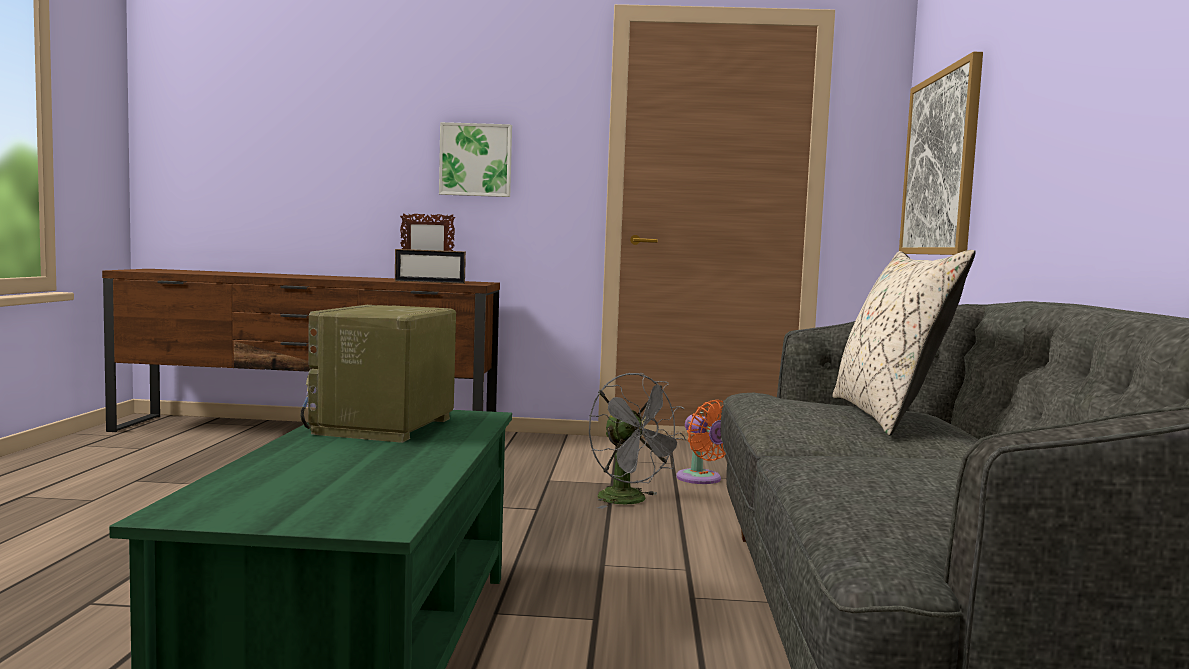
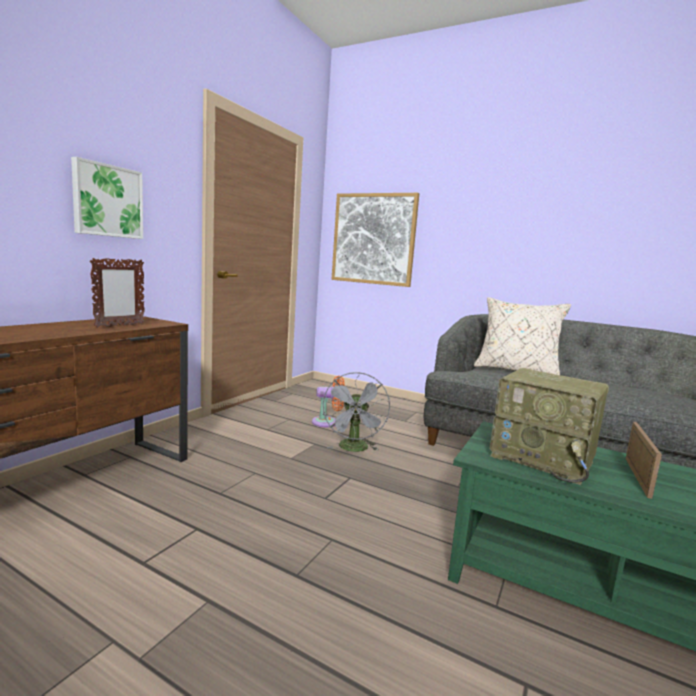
camera: 65 degrees left, 5 degrees up
(429, 282) = (134, 327): picture frame -> picture frame (637, 476)
(630, 501) = (354, 449): grey fan -> grey fan turned 105 degrees clockwise

